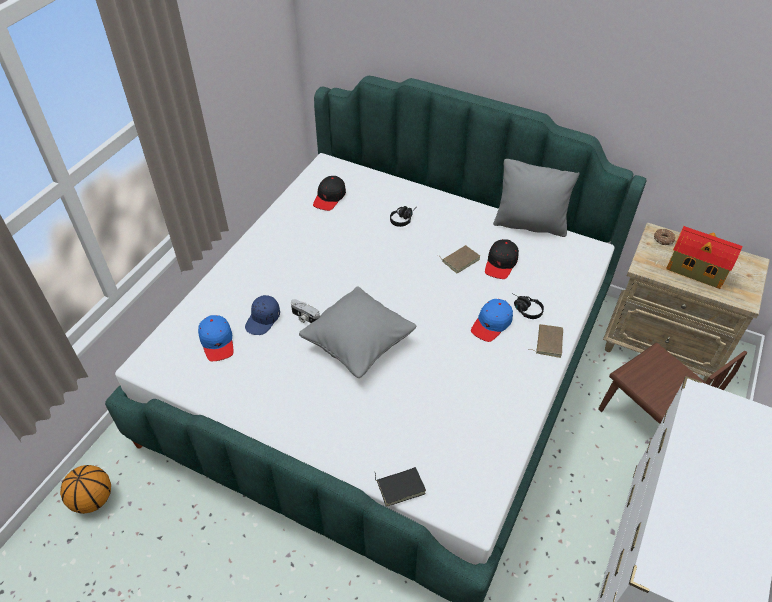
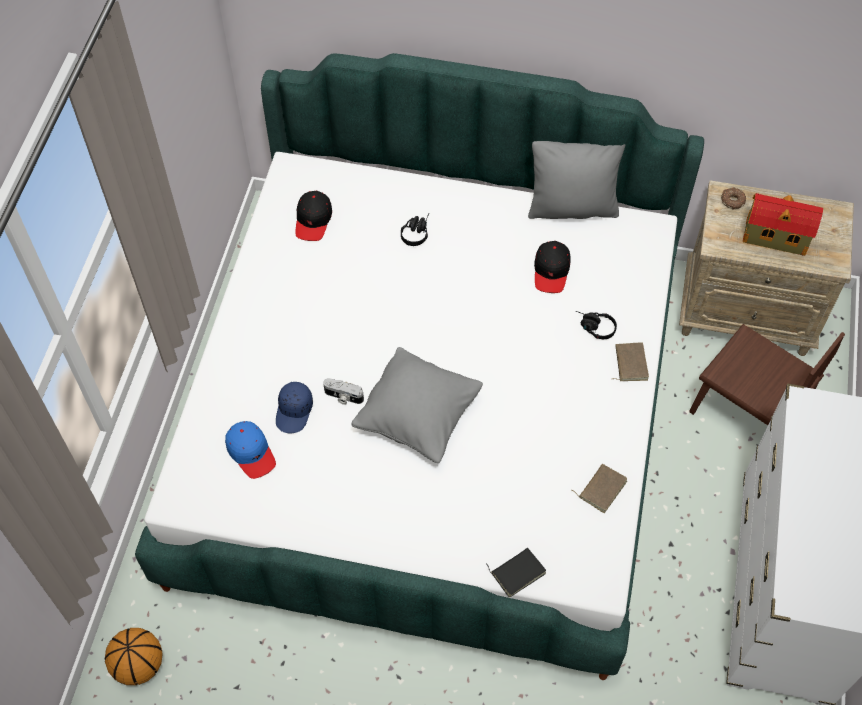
camera: 15 degrees left, 10 degrees up
(460, 260) = (502, 276): brown book -> brown book (601, 488)
(491, 324) = (561, 355): blue cap -> none

